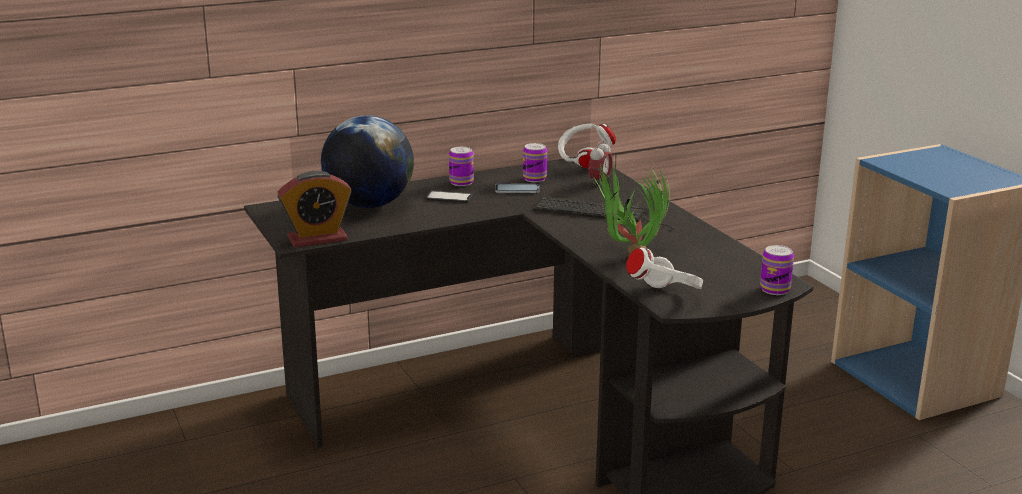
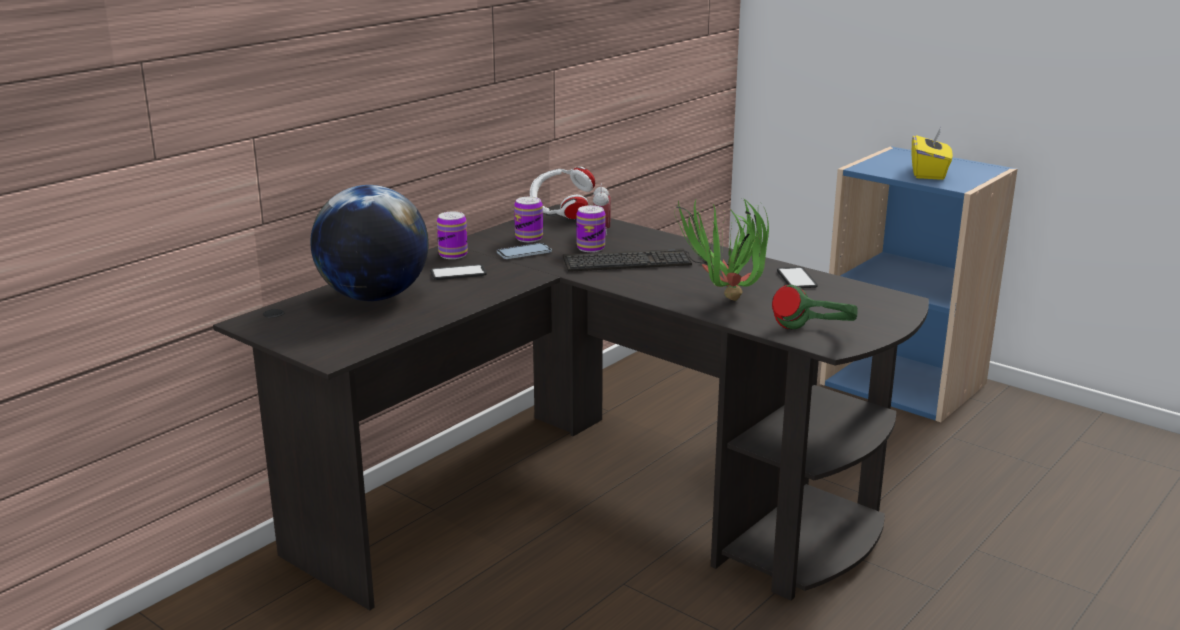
camera: 25 degrees left, 0 degrees up
(317, 239) = (355, 347): alarm clock -> none
(665, 297) = (812, 337): white headphones -> green headphones
(715, 249) = (796, 279): none -> phone
(774, 289) = (901, 308): can -> can (590, 248)
(940, 174) = (929, 173): none -> yellow tissue box

